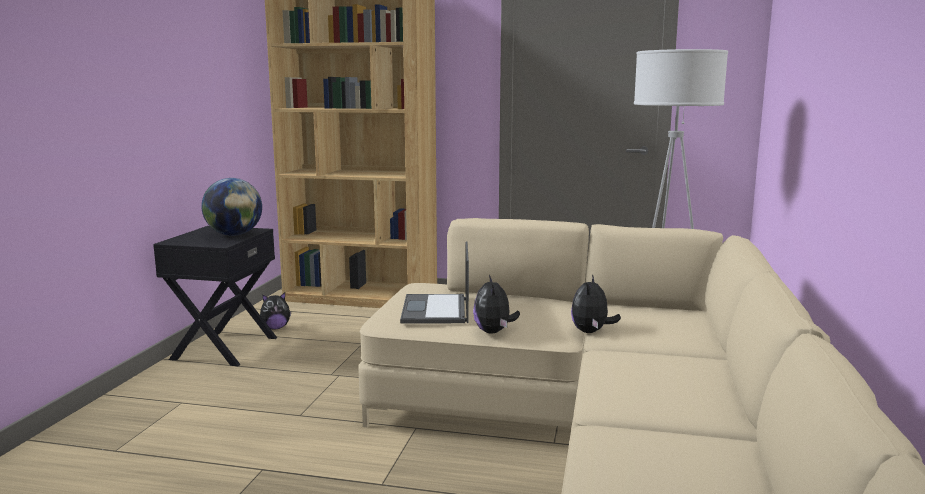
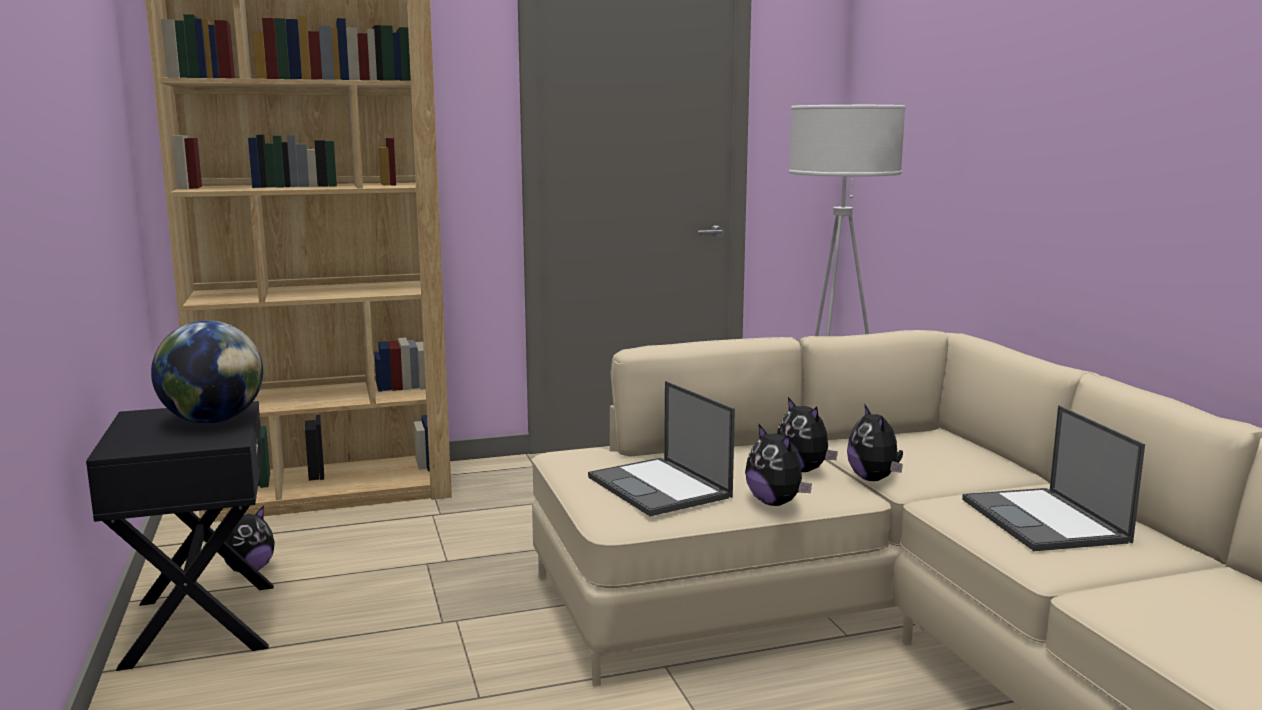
camera: 30 degrees left, 0 degrees up
(548, 317) = (803, 470): none -> plush toy
(658, 379) = (1045, 521): none -> laptop

